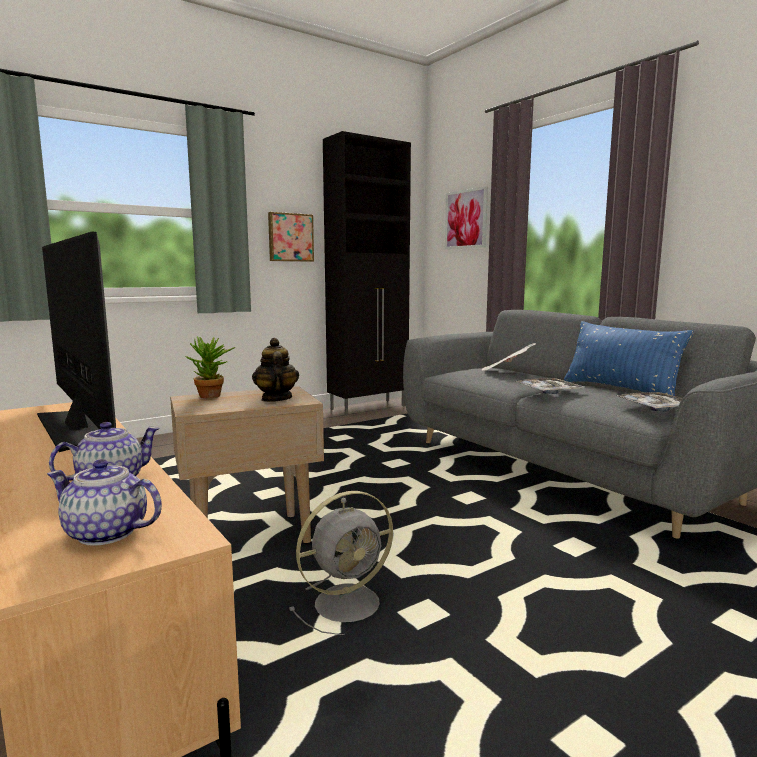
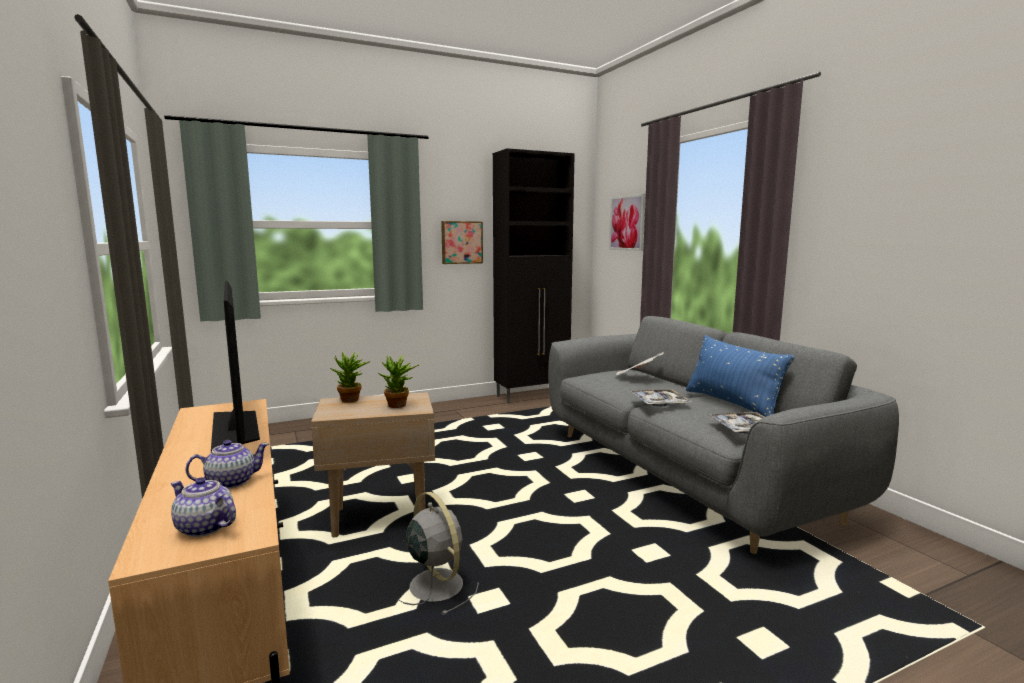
camera: 10 degrees right, 0 degrees up
(276, 399) = (399, 406): teapot -> potted plant
(350, 603) = (435, 584): grey fan -> grey fan turned 105 degrees counterclockwise

